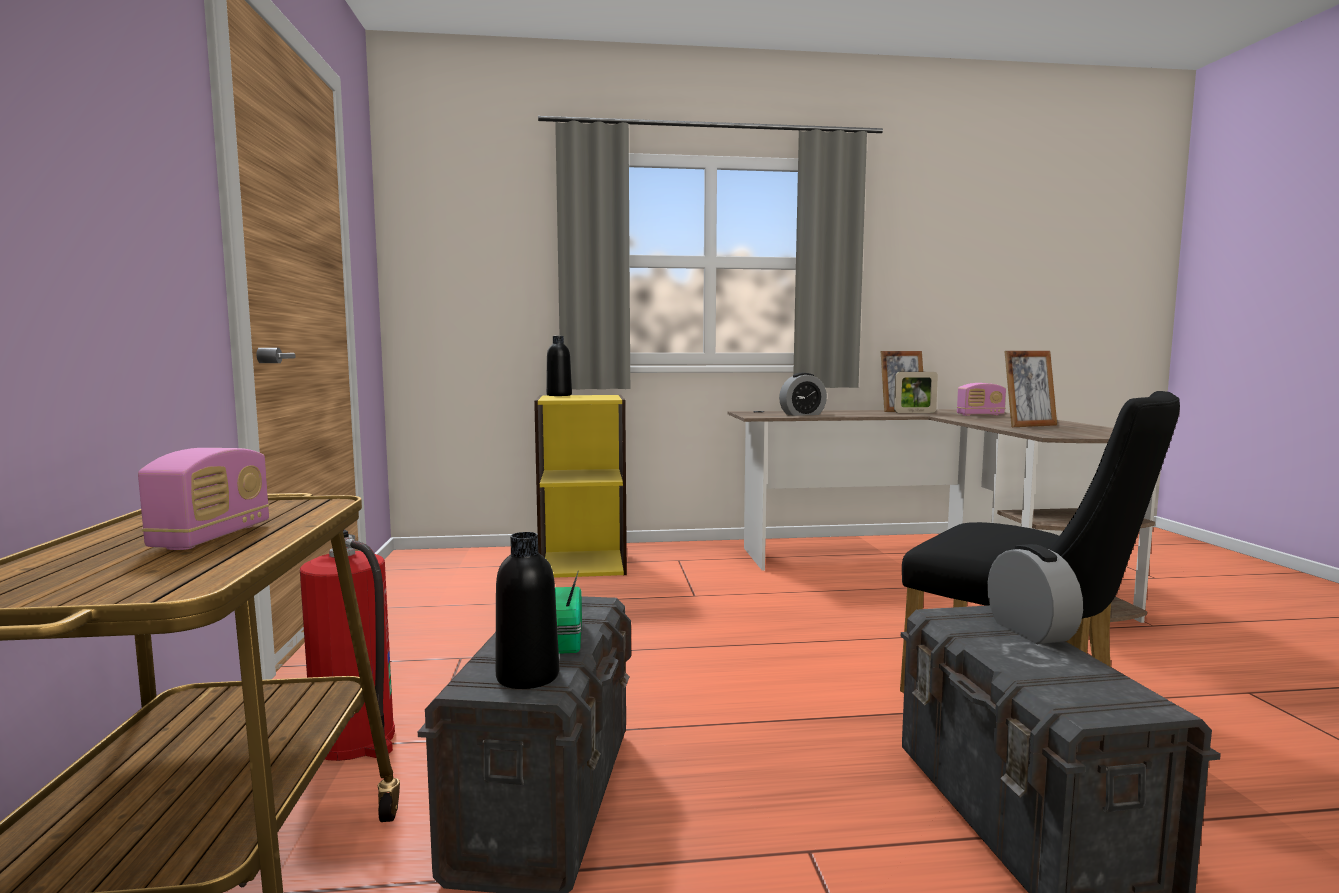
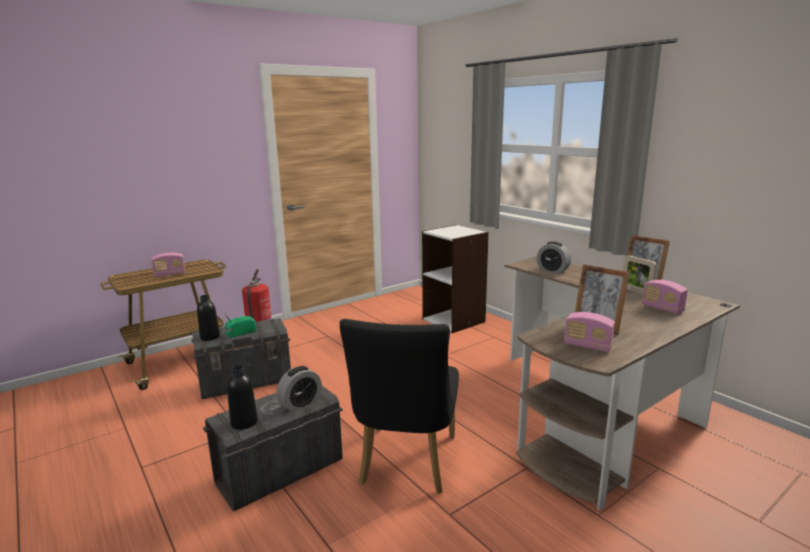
camera: 60 degrees right, 10 degrees up
(559, 395) = (457, 227): black bottle -> black bottle (244, 422)
(583, 564) = (454, 320): yellow bookcase -> white bookcase
(1089, 431) = (587, 346): none -> radio

